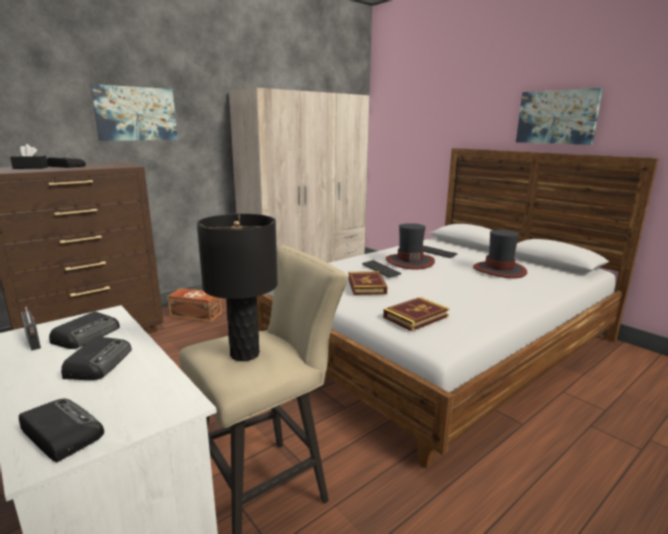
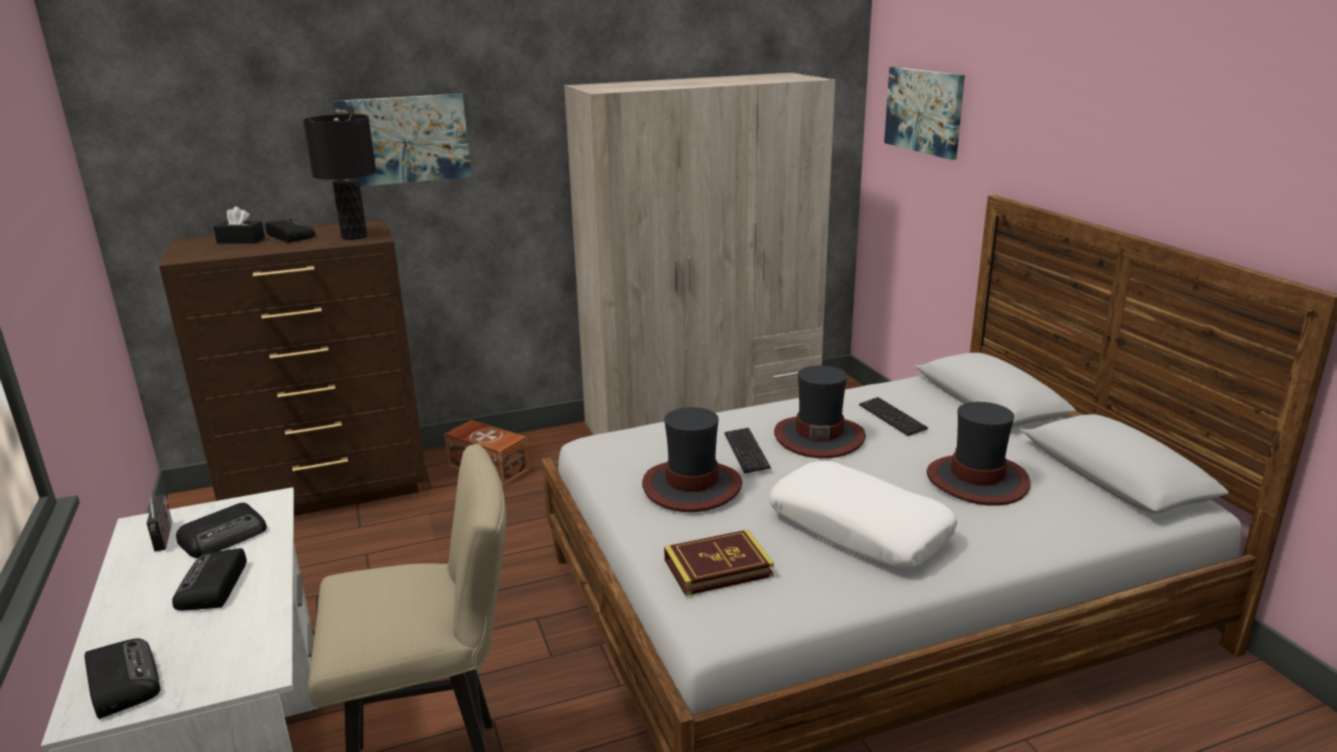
camera: 20 degrees right, 5 degrees up
(99, 363) = (212, 587): radio -> radio turned 150 degrees clockwise
(245, 354) = (377, 607): black table lamp -> black table lamp (354, 237)
(366, 286) = (692, 486): book -> hat
(468, 293) = (859, 528): none -> white pillow
(556, 117) = (1171, 168): picture -> picture (924, 111)

